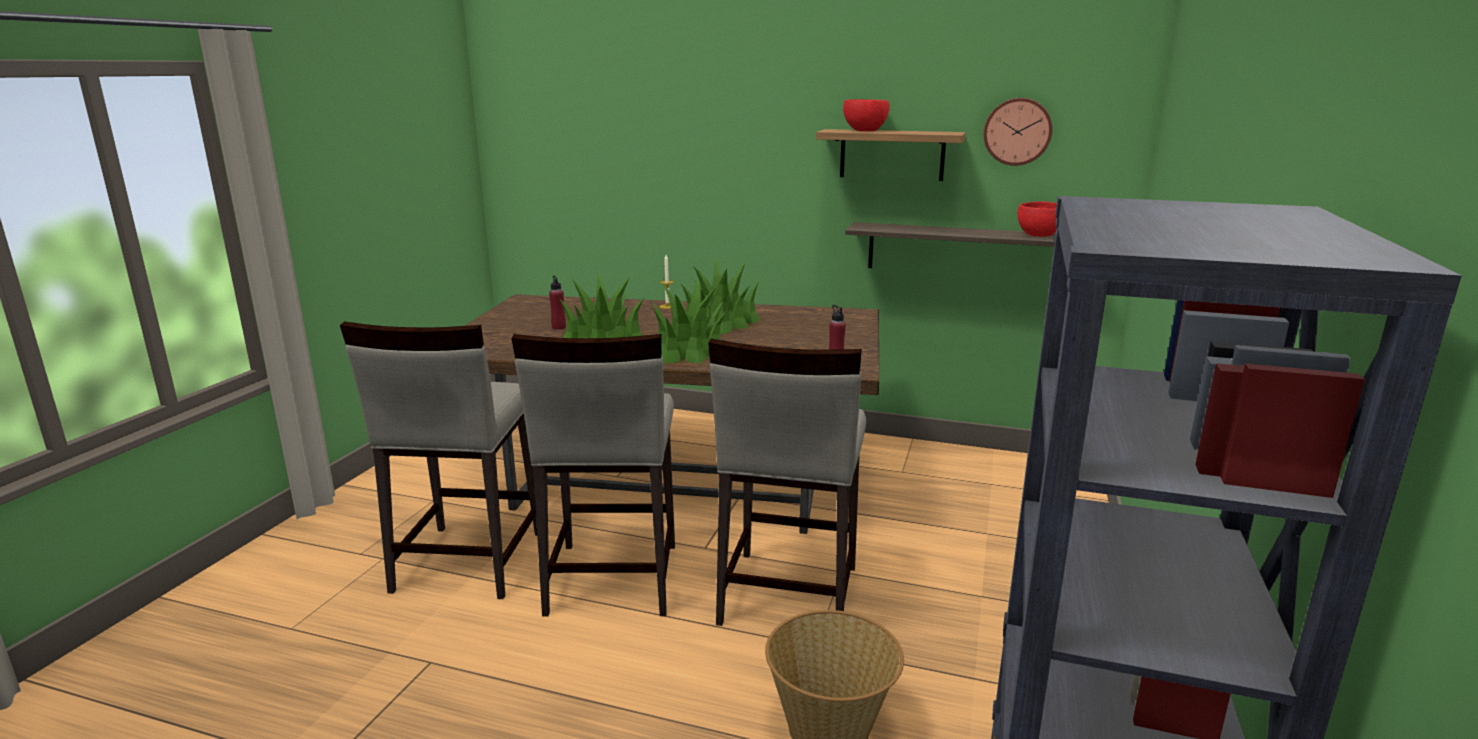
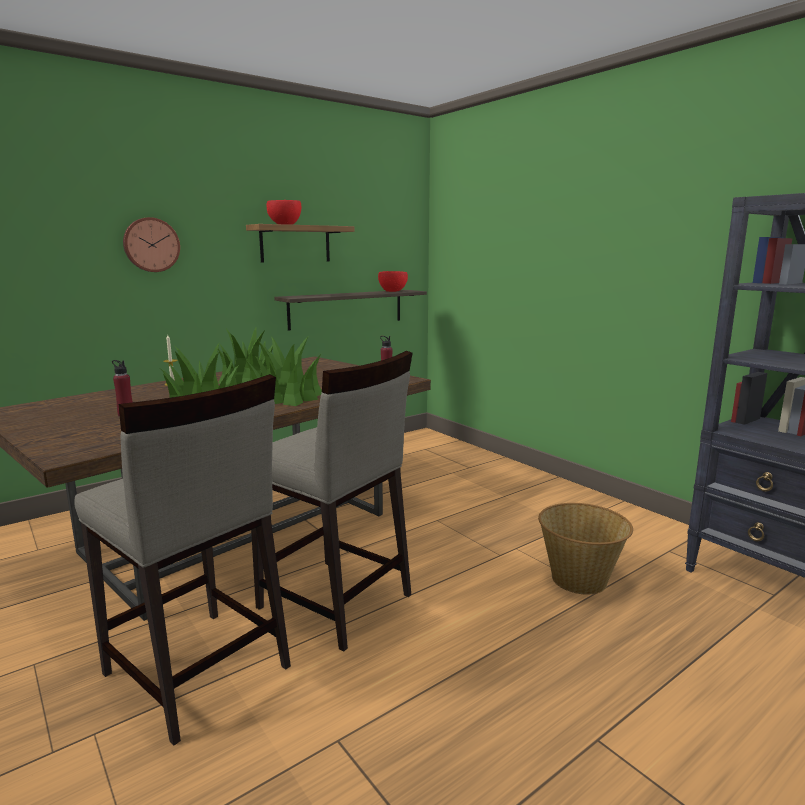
camera: 55 degrees left, 5 degrees down
(787, 595) = (440, 544): beige stool -> none
(1017, 131) = (366, 226): wall clock -> wall clock (151, 245)

